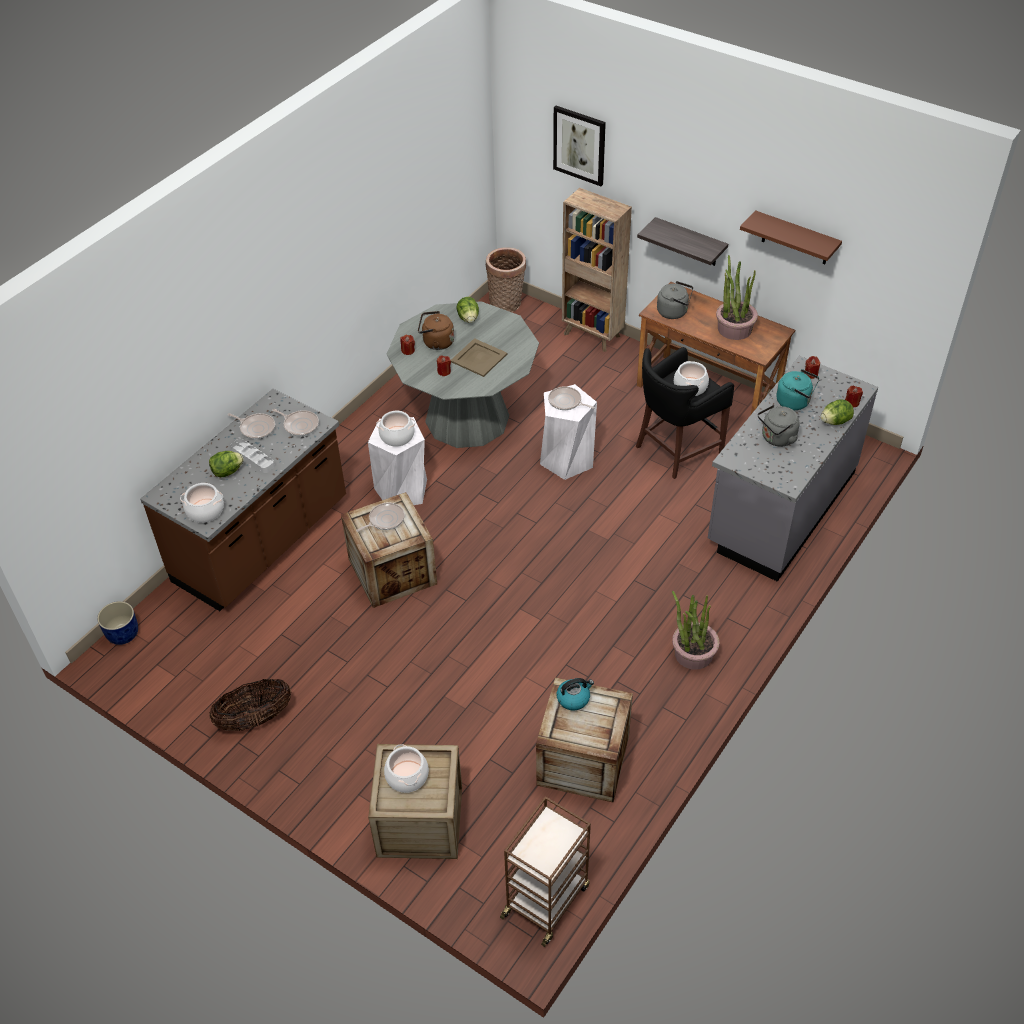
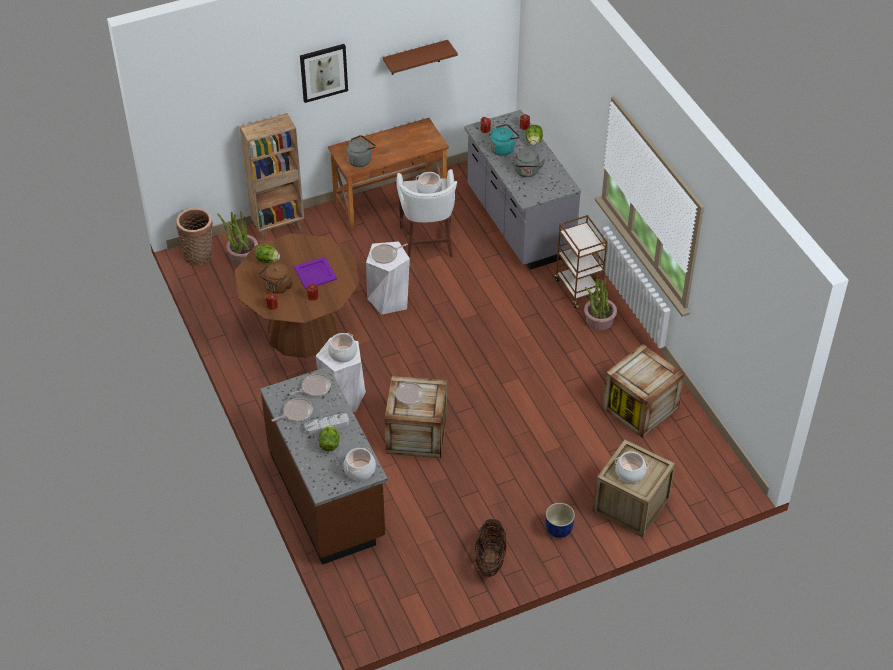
camera: 60 degrees left, 0 degrees up
(122, 633) = (352, 610): blue planter -> blue planter (558, 529)
(467, 419) = (302, 331): grey dining table -> brown dining table
(478, 358) = (315, 273): beige tray -> purple tray
(546, 899) = (722, 469): brown cart -> brown cart (578, 288)
(573, 698) = (628, 371): kettle -> none
(579, 145) = (232, 95): picture -> picture (323, 72)
(676, 450) = (427, 243): black stool -> white stool
(690, 242) = (337, 109): shelf -> none
(734, 328) = (402, 142): potted plant -> potted plant (243, 256)

